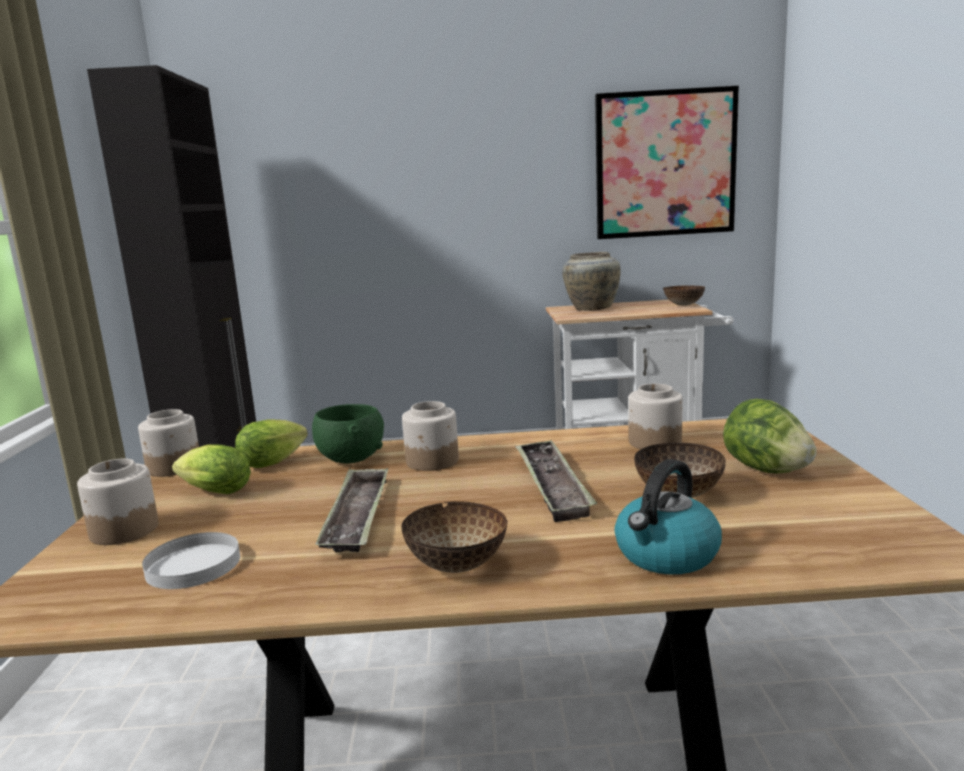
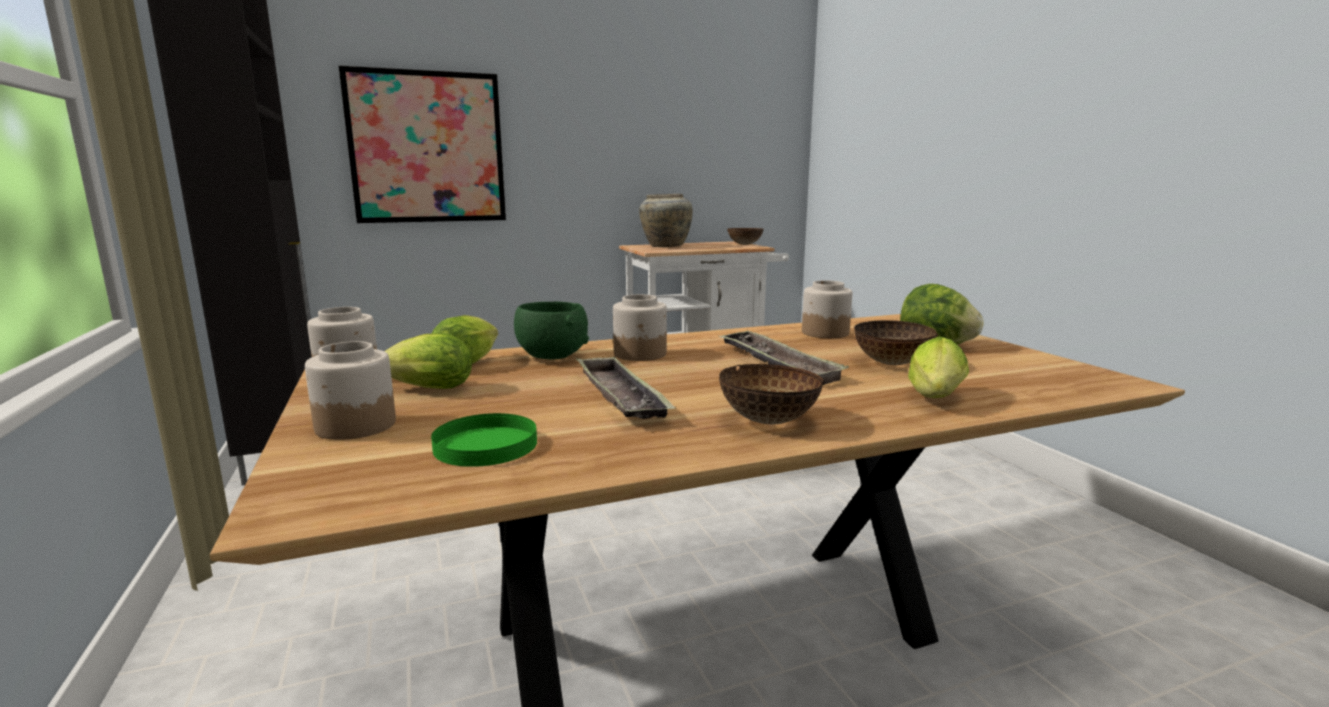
camera: 20 degrees left, 0 degrees up
(194, 565) = (486, 445): white plate -> green plate
(665, 164) = (723, 118): picture -> picture (427, 148)
(666, 555) = (935, 399): kettle -> lettuce

